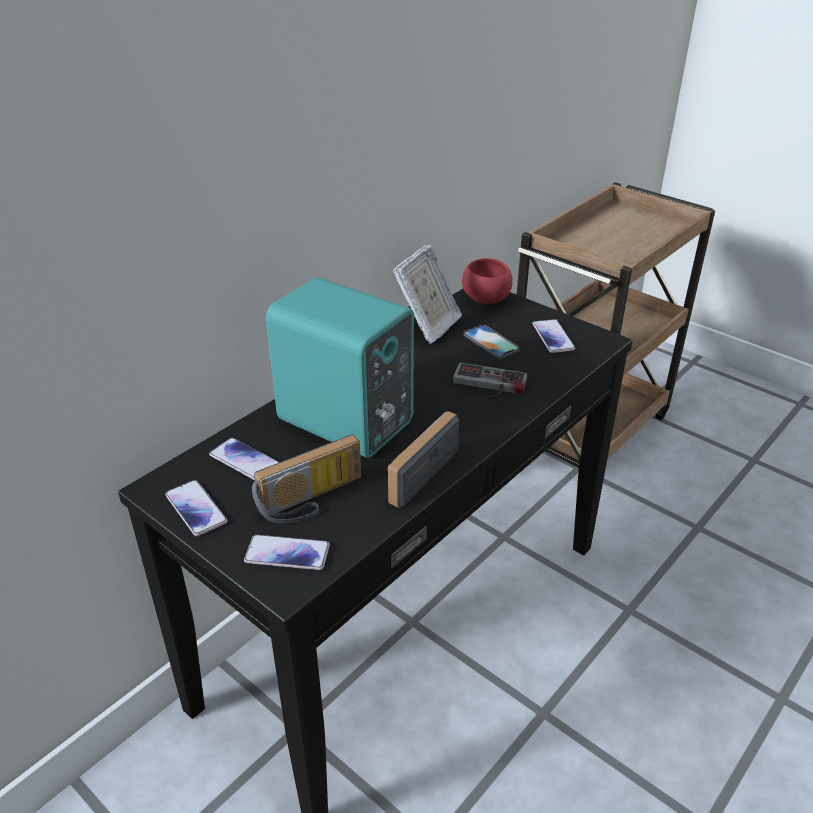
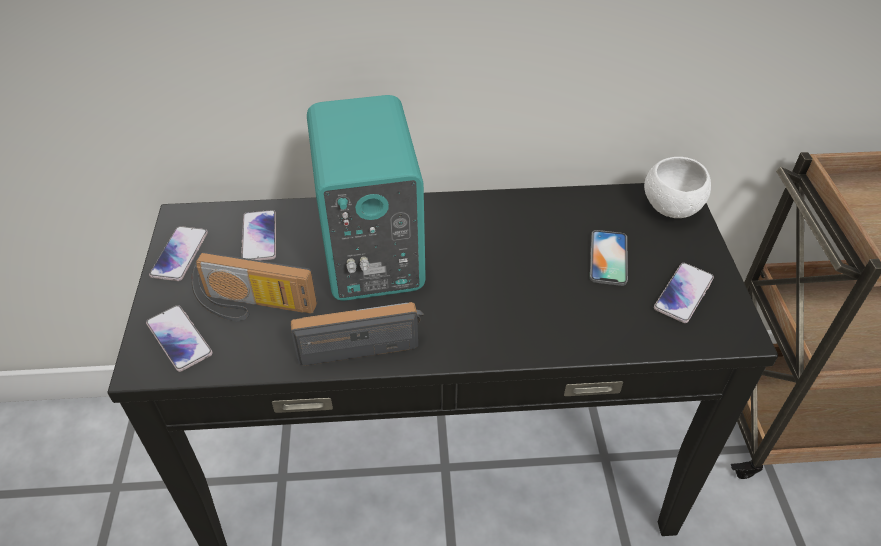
camera: 45 degrees right, 10 degrees up
(427, 327) = (568, 204): picture frame -> none
(485, 299) = (670, 207): red bowl -> white bowl
(488, 385) = (539, 302): game controller -> none

